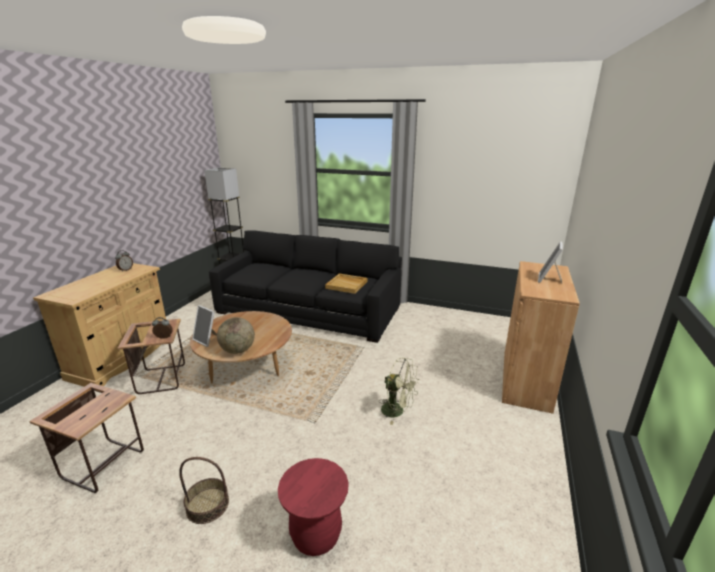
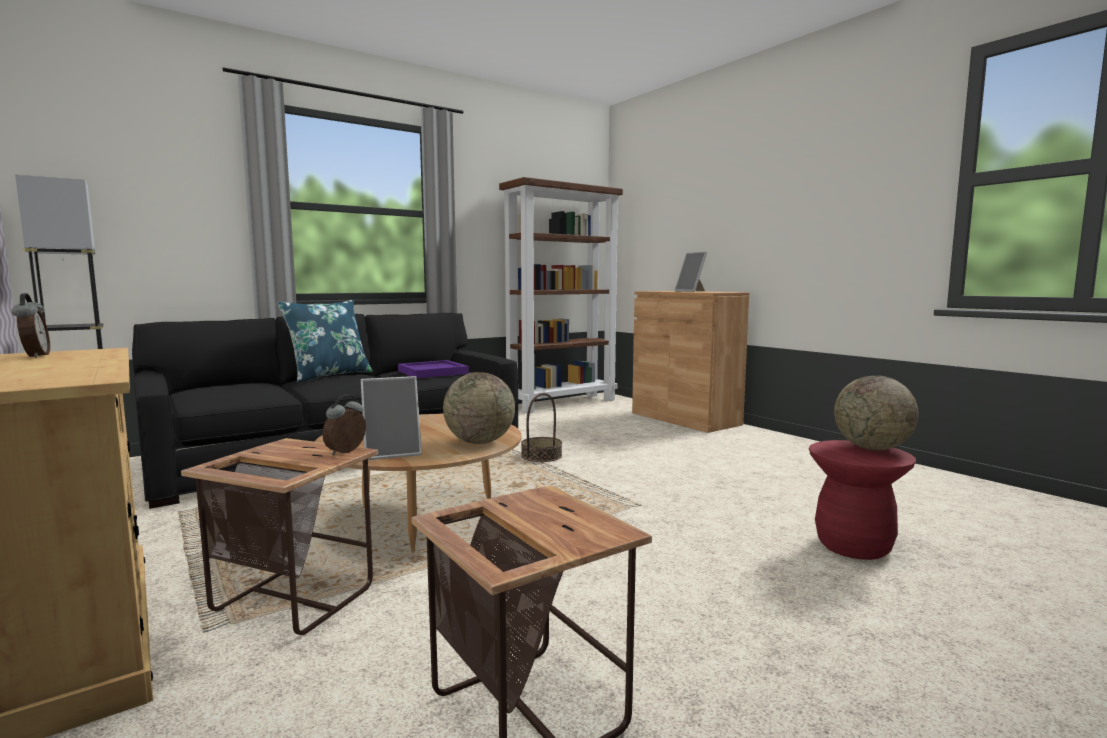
camera: 55 degrees left, 15 degrees down
(207, 505) = (754, 606): basket -> basket (541, 456)
(308, 270) = (329, 375): none -> blue pillow
(327, 490) = (872, 448): none -> globe
(347, 285) = (433, 372): beige tray -> purple tray
(397, 411) = (670, 466): green fan -> none
(485, 321) = (562, 403): none -> brown bookcase

